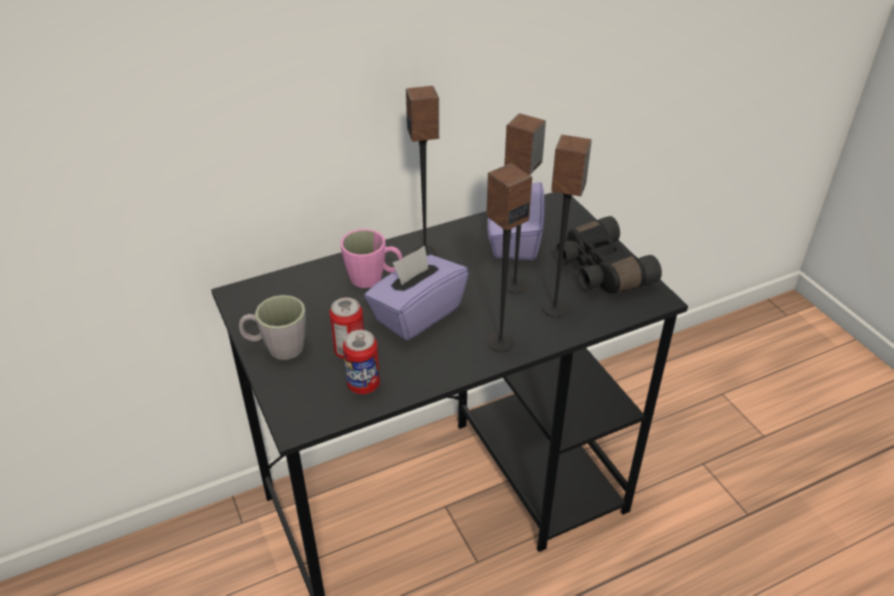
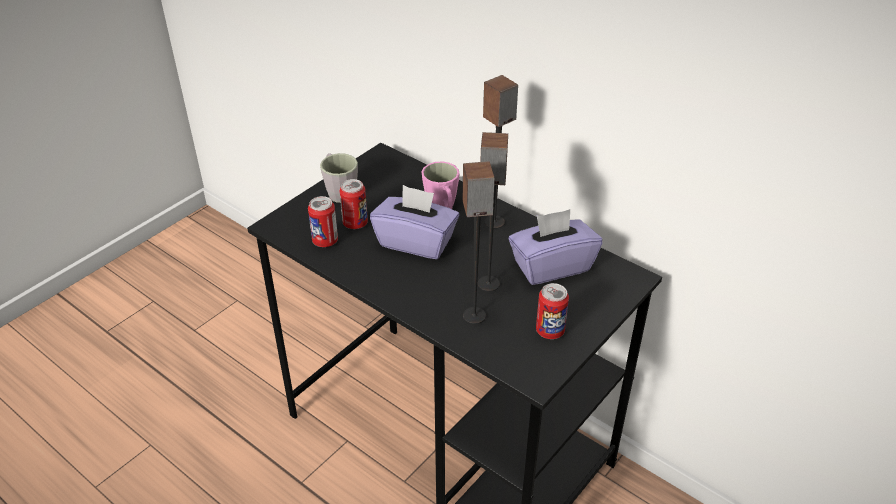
camera: 65 degrees right, 0 degrees up
(500, 342) = (411, 295): speaker -> none
(599, 270) = (550, 331): black binoculars -> can

